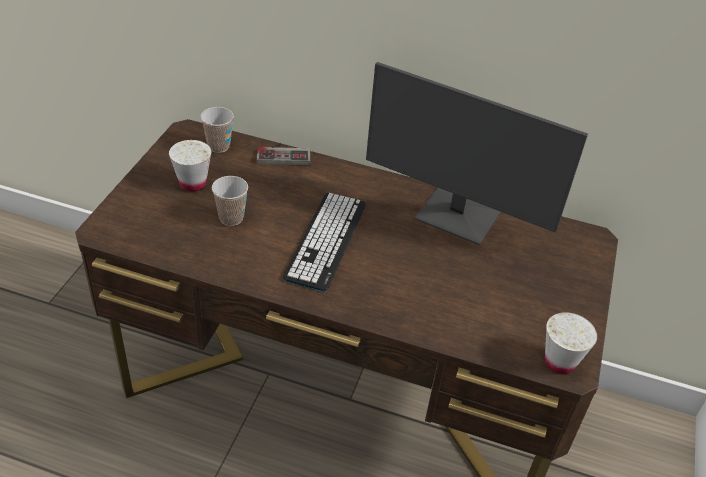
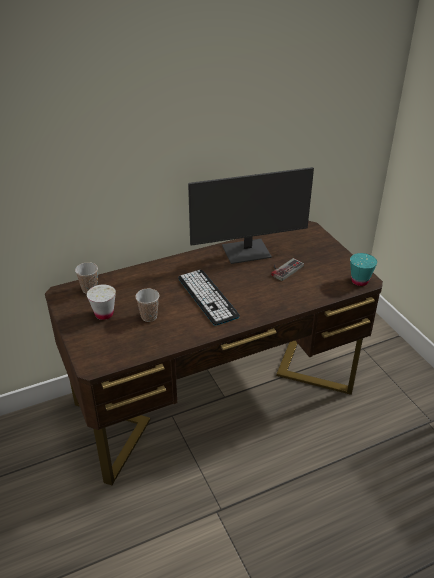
camera: 40 degrees left, 5 degrees down
(283, 154) = (129, 273): game controller -> game controller (284, 269)
(560, 362) = (359, 281): white cup -> turquoise cup

